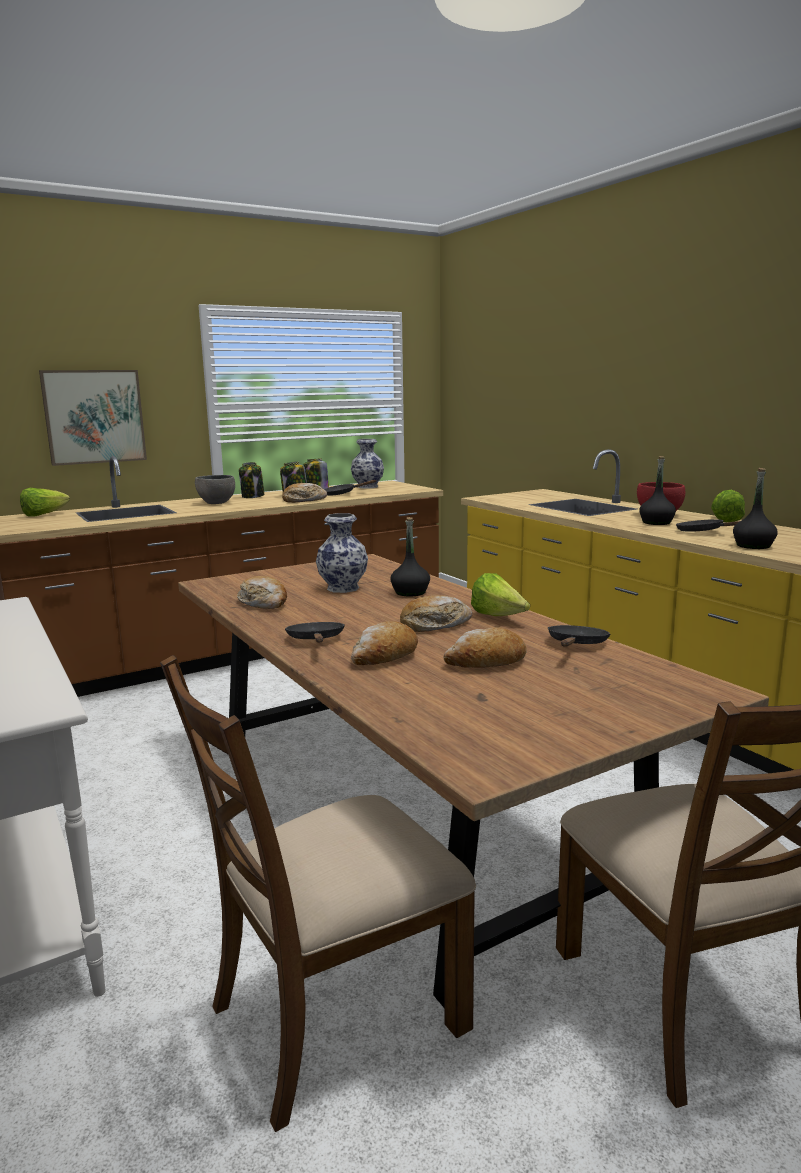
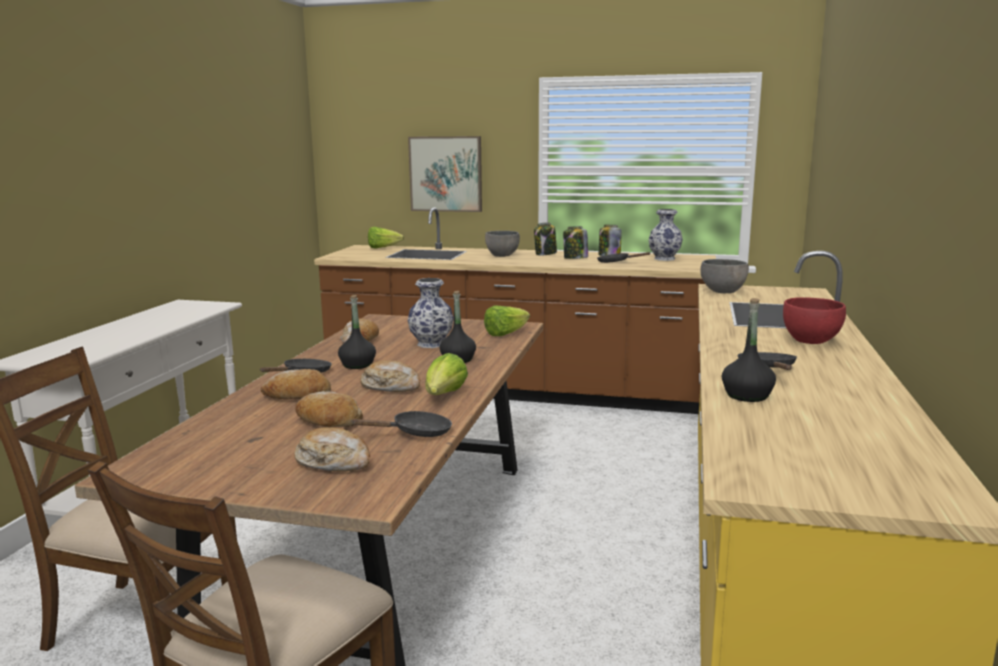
camera: 45 degrees right, 0 degrees up
(304, 500) = (565, 263): bread -> bread (334, 462)
(498, 499) = (723, 291): none -> grey bowl
(656, 523) = (766, 348): black bottle -> black bottle (357, 365)
(724, 520) = (859, 364): lettuce -> lettuce (505, 334)

